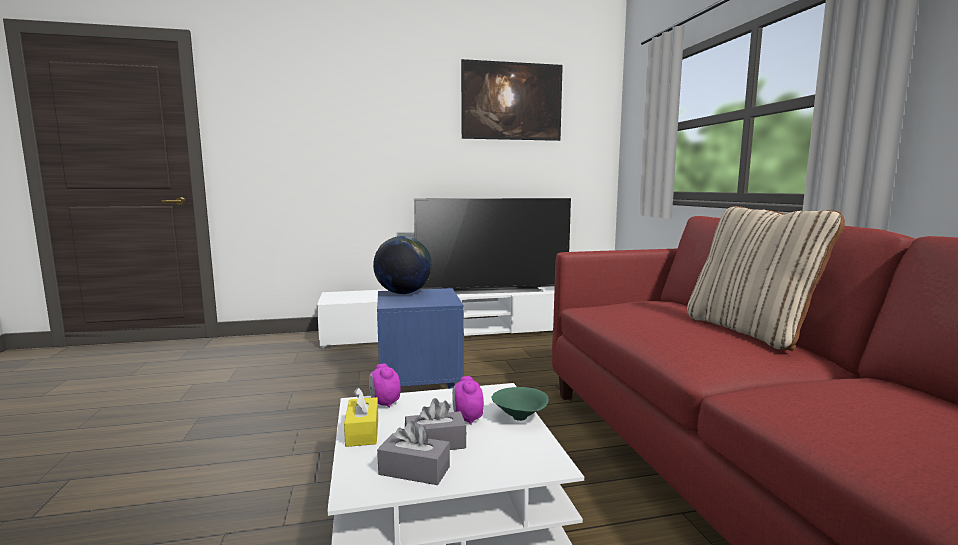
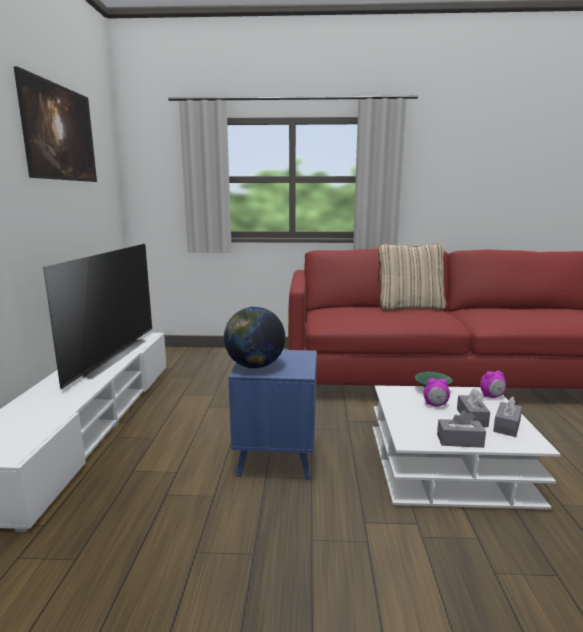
camera: 75 degrees left, 5 degrees up
(362, 432) = (459, 441): yellow tissue box -> grey tissue box
(384, 403) = (409, 431): alarm clock -> alarm clock (491, 396)

